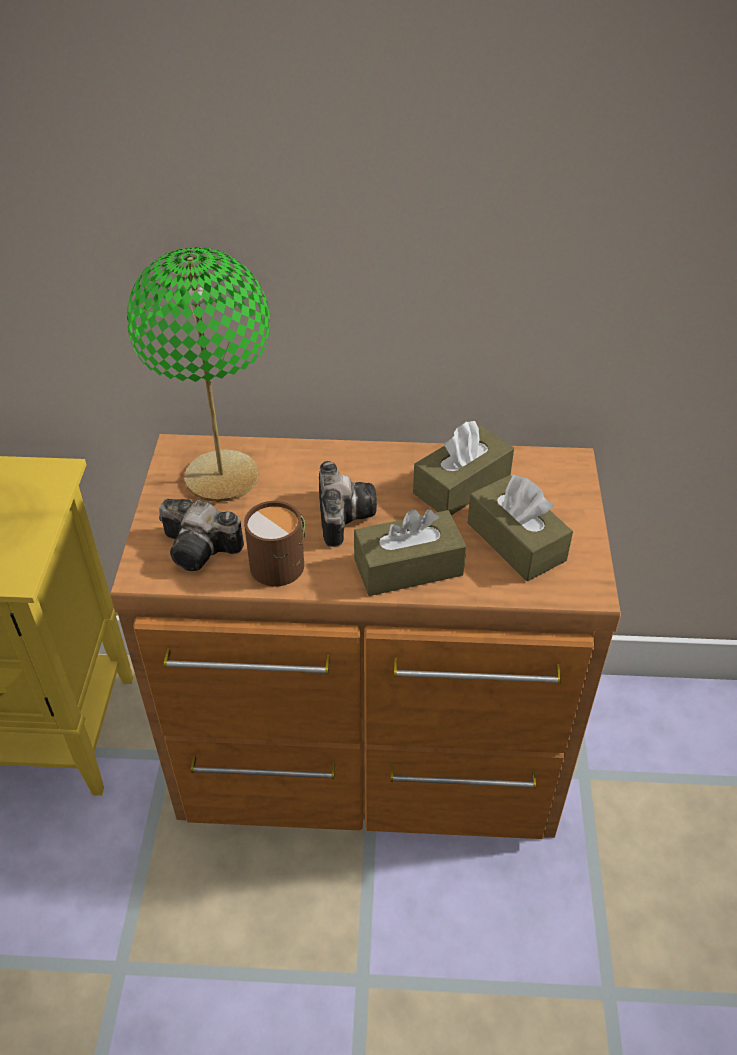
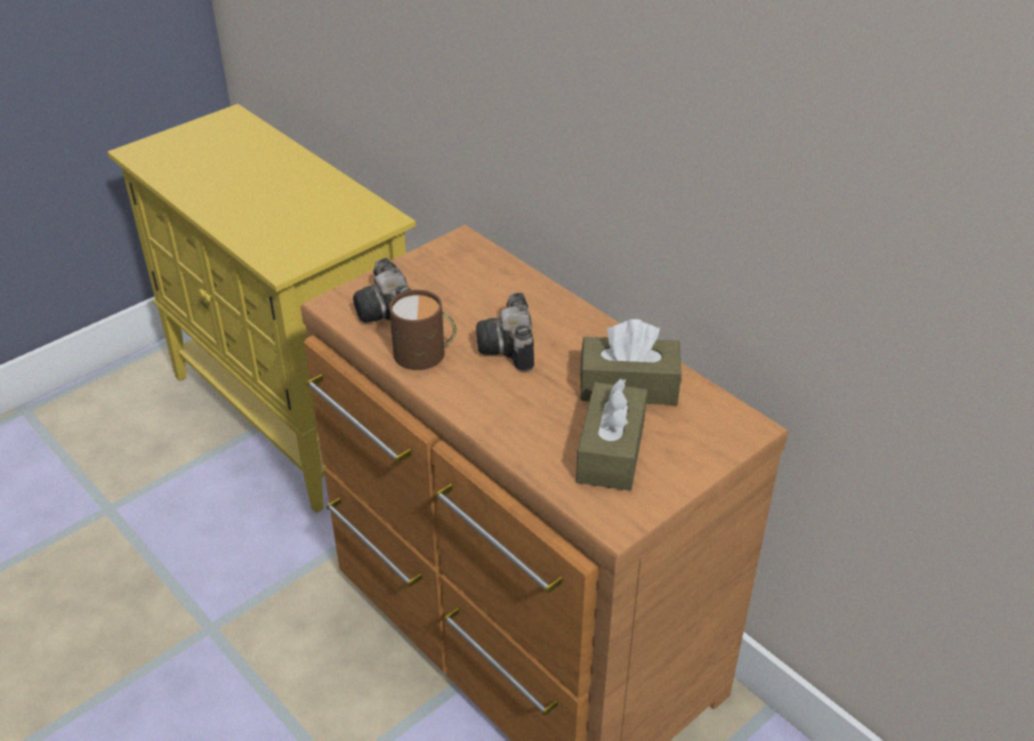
camera: 45 degrees right, 5 degrees down
(222, 477) = (464, 275): green table lamp -> none
(342, 514) = (510, 349): camera -> camera turned 135 degrees clockwise
(408, 567) = (504, 413): brown tissue box -> none

